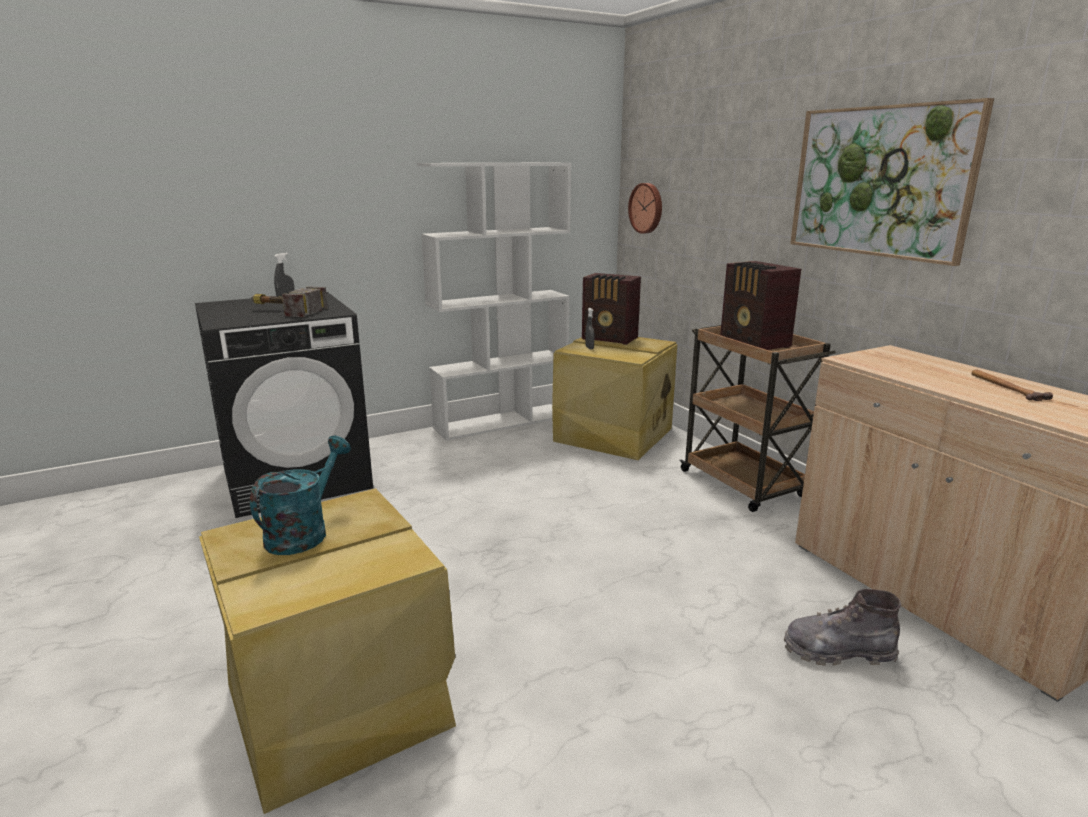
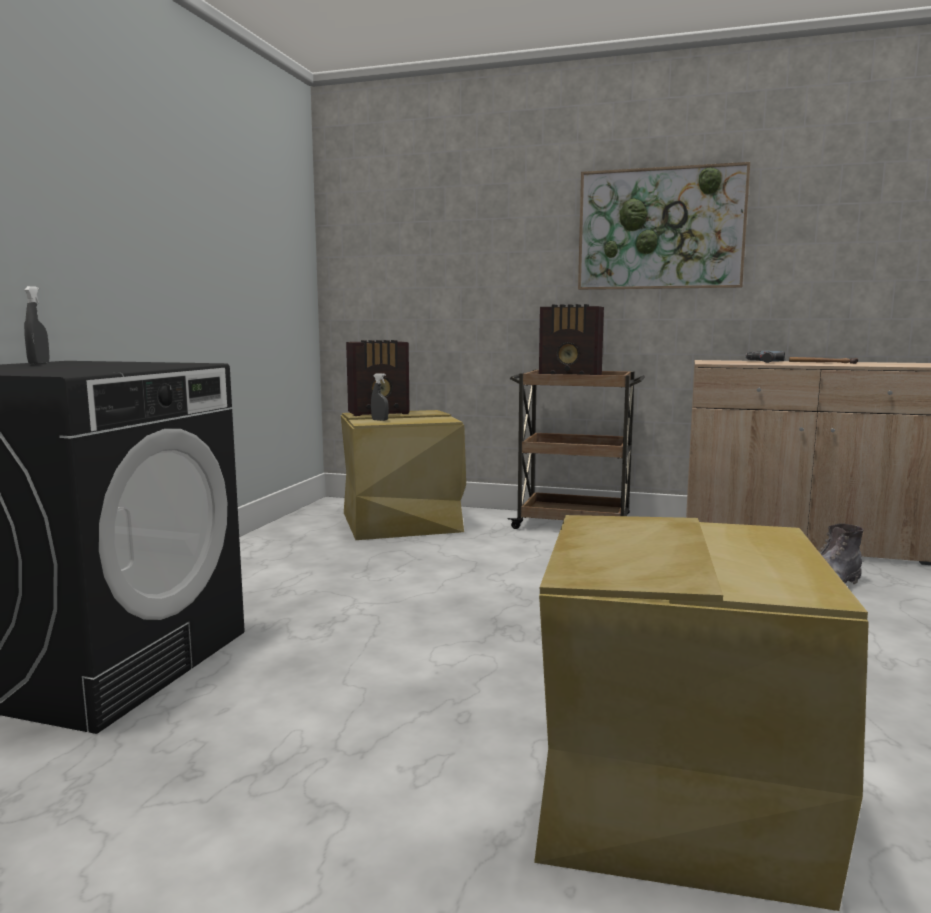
camera: 45 degrees left, 10 degrees down
(284, 311) = (103, 366): hammer -> none
(304, 532) = (643, 546): turquoise watering can -> none
(502, 421) = (261, 540): white bookcase -> none
(647, 208) = (368, 275): wall clock -> none
(934, 368) = (761, 361): none -> power drill

